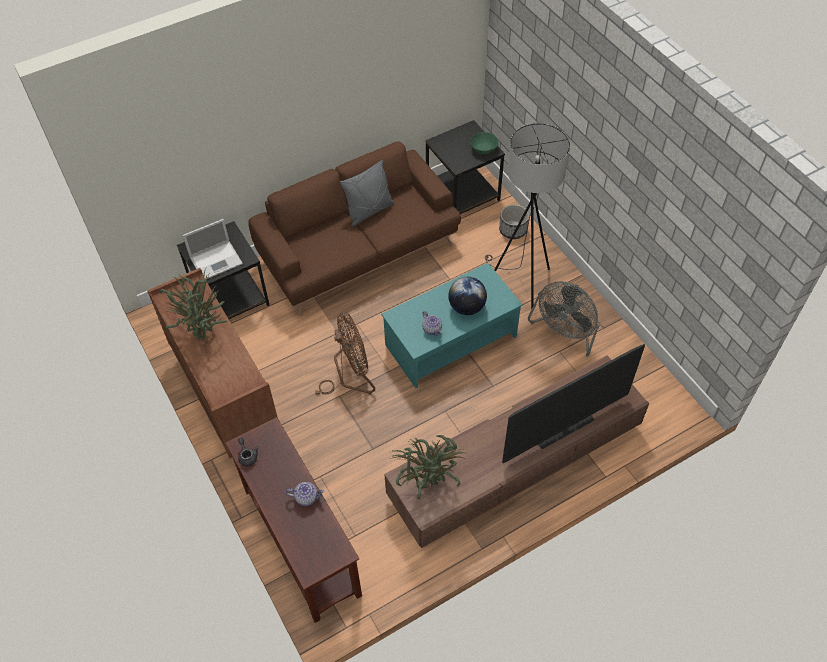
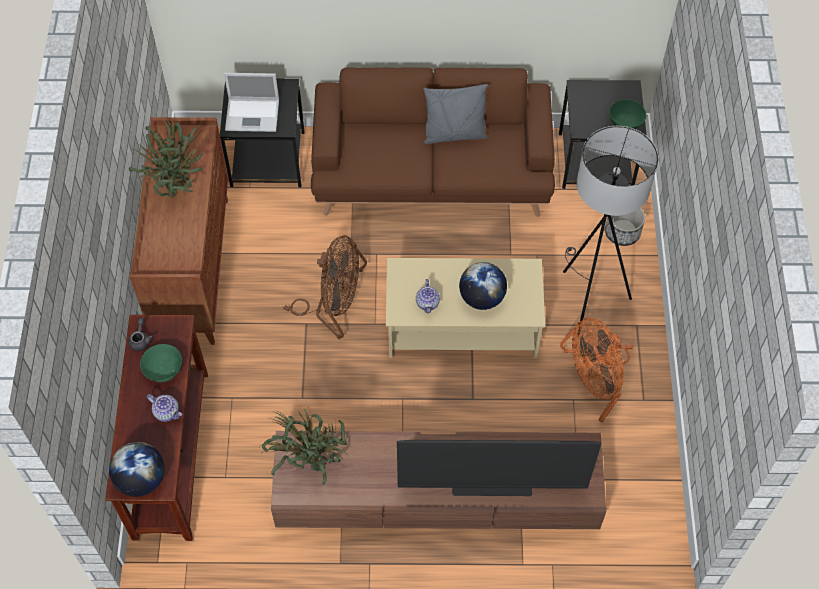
camera: 30 degrees right, 5 degrees up
(281, 468) = (163, 369): none -> green bowl
(322, 557) = (141, 479): none -> globe
(451, 340) = (463, 325): turquoise coffee table -> beige coffee table
(564, 329) = (597, 377): grey fan -> orange fan

